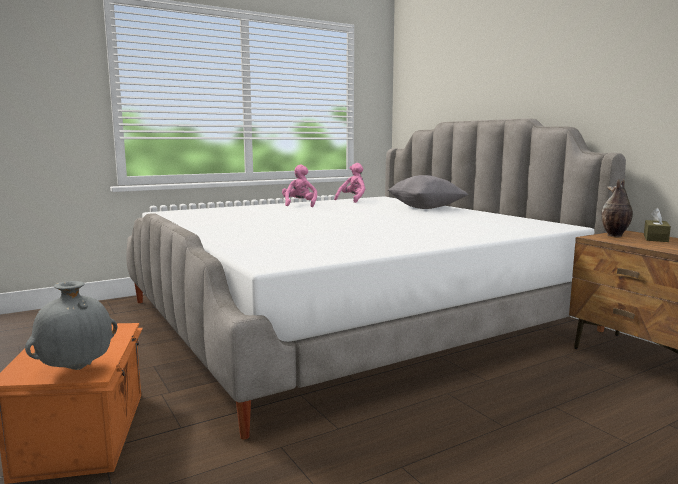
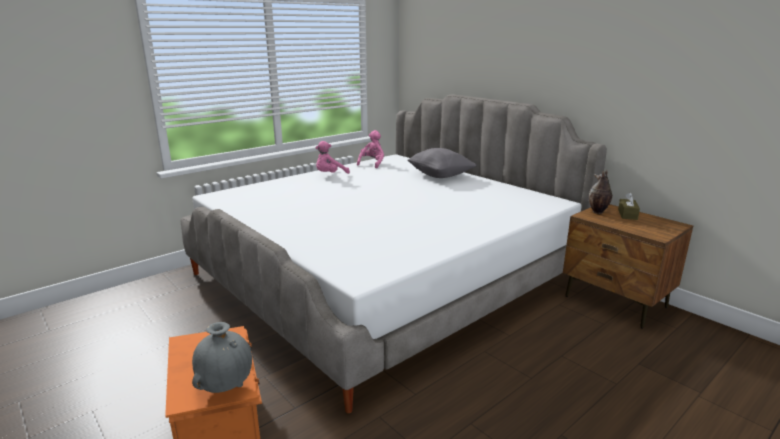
camera: 10 degrees left, 10 degrees up
(299, 205) = (330, 175): pink plush toy -> pink plush toy turned 120 degrees counterclockwise

